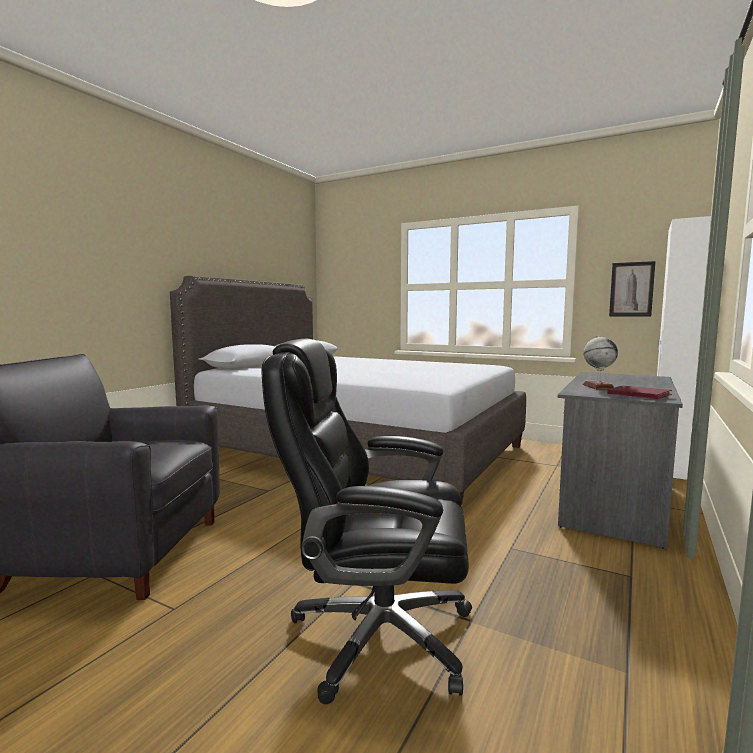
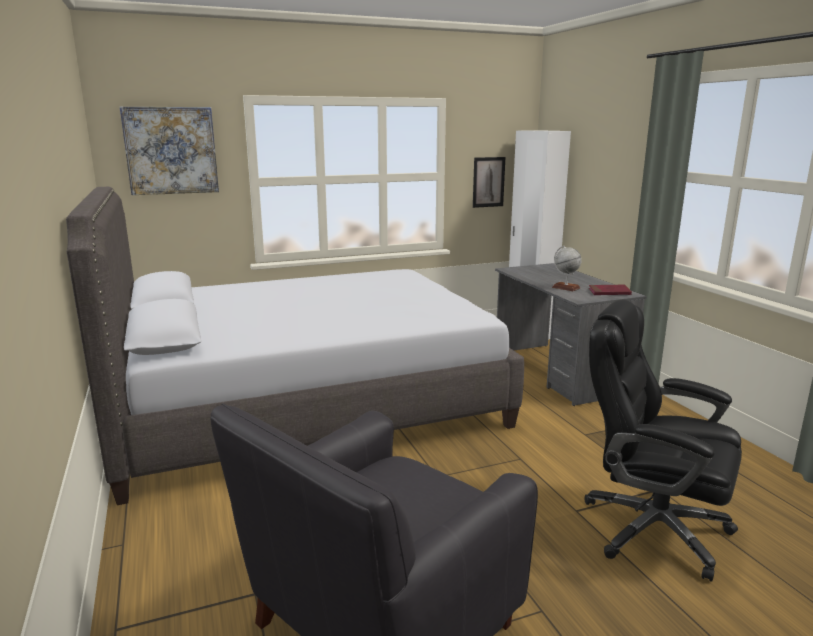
camera: 50 degrees left, 10 degrees up
(355, 265) = (171, 151): none -> picture
(377, 634) = (651, 528): black office chair -> black office chair turned 75 degrees clockwise

